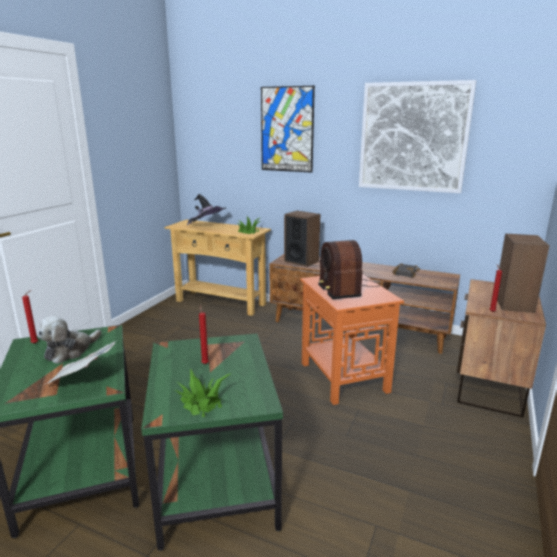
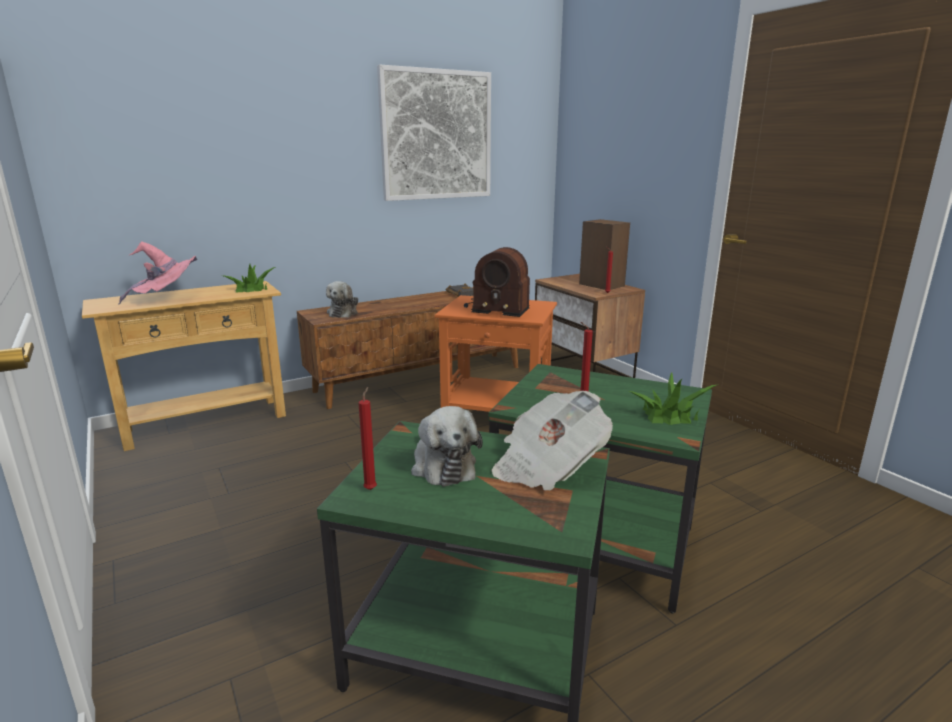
camera: 55 degrees left, 0 degrees up
(206, 227) = (167, 299): black hat -> pink hat
(287, 129) = (271, 126): picture -> none
(301, 261) = (343, 312): speaker -> plush toy

